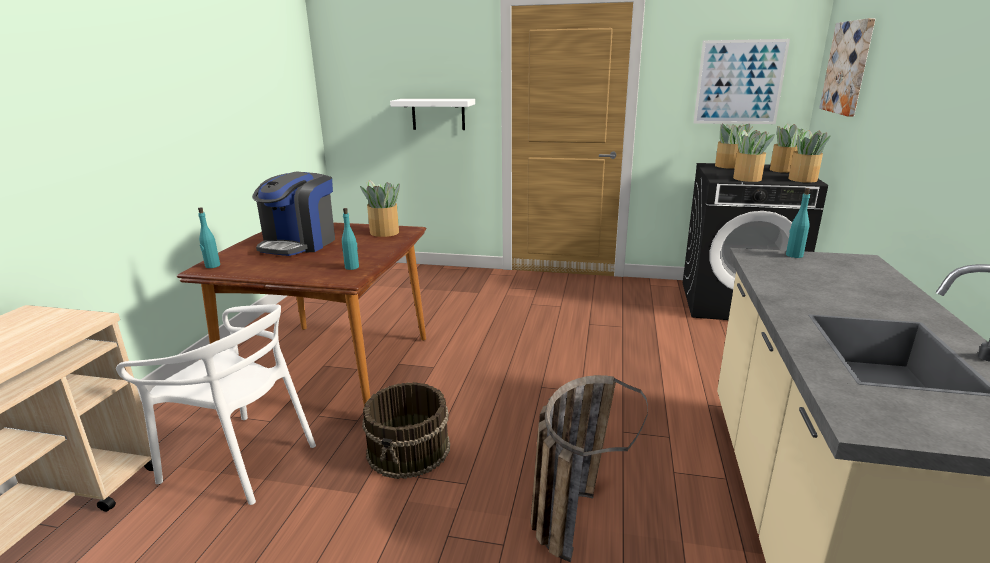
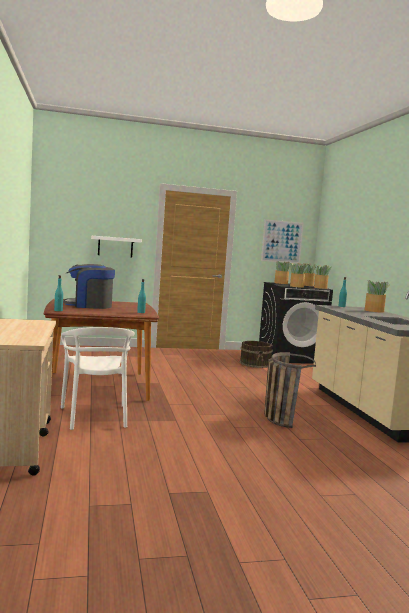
camera: 25 degrees left, 15 degrees down
(241, 460) = (95, 416): white chair -> white chair turned 75 degrees clockwise
(300, 244) = (89, 305): coffee machine -> coffee machine turned 90 degrees clockwise
(384, 232) = (129, 303): potted plant -> potted plant (374, 311)
(409, 449) = (183, 407): brown bucket -> brown bucket (255, 363)
(848, 67) = (334, 236): picture -> none

